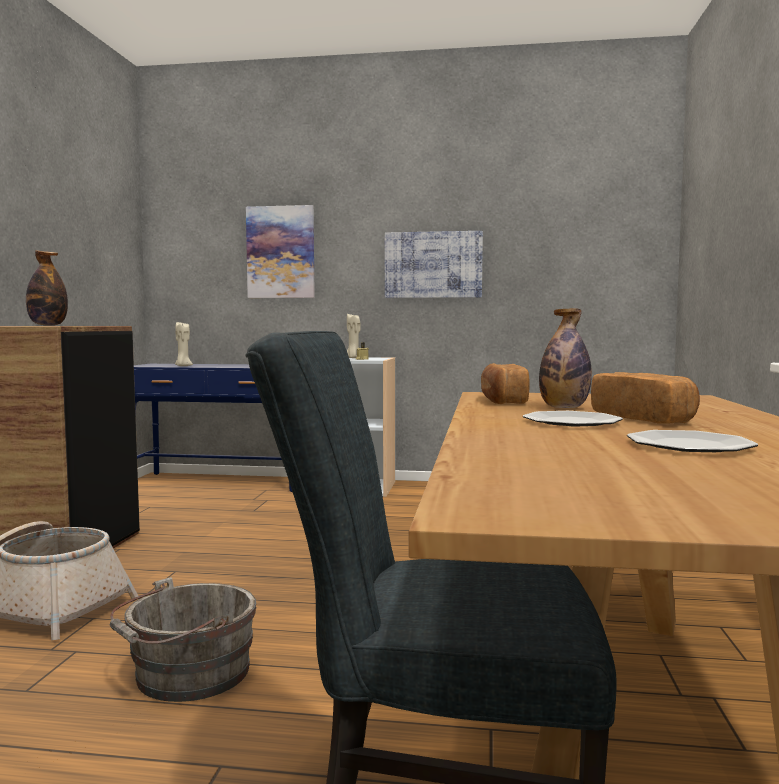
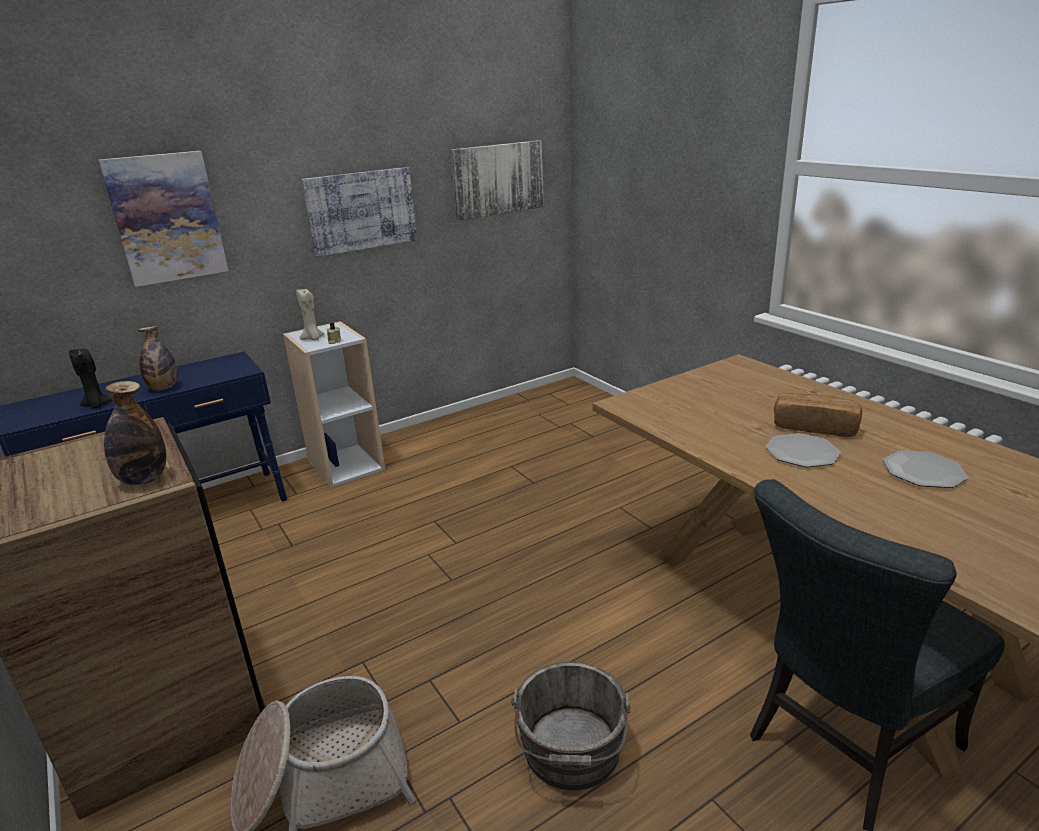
camera: 40 degrees left, 20 degrees up
(183, 366) = (97, 405): beige candle -> black candle
(502, 401) = (673, 420): bread -> none
(564, 408) = (737, 422): bottle -> bottle (164, 388)
(581, 251) = (497, 179): none -> picture

